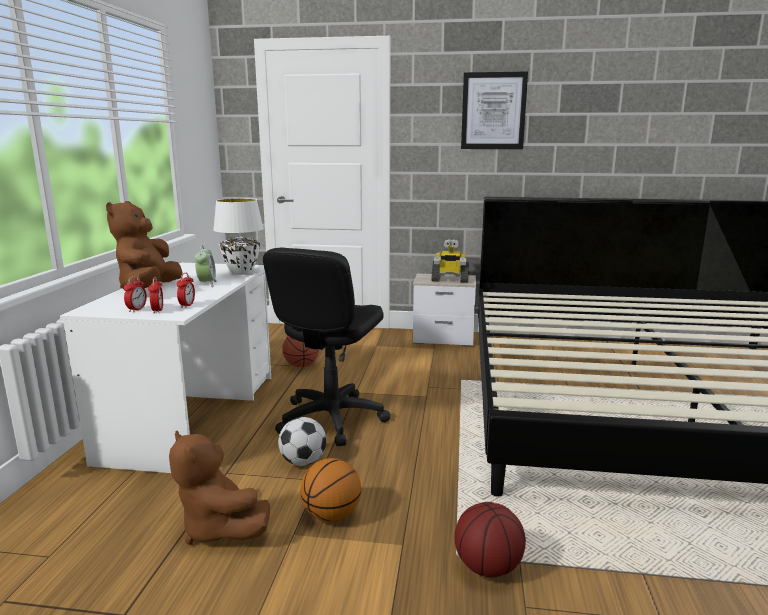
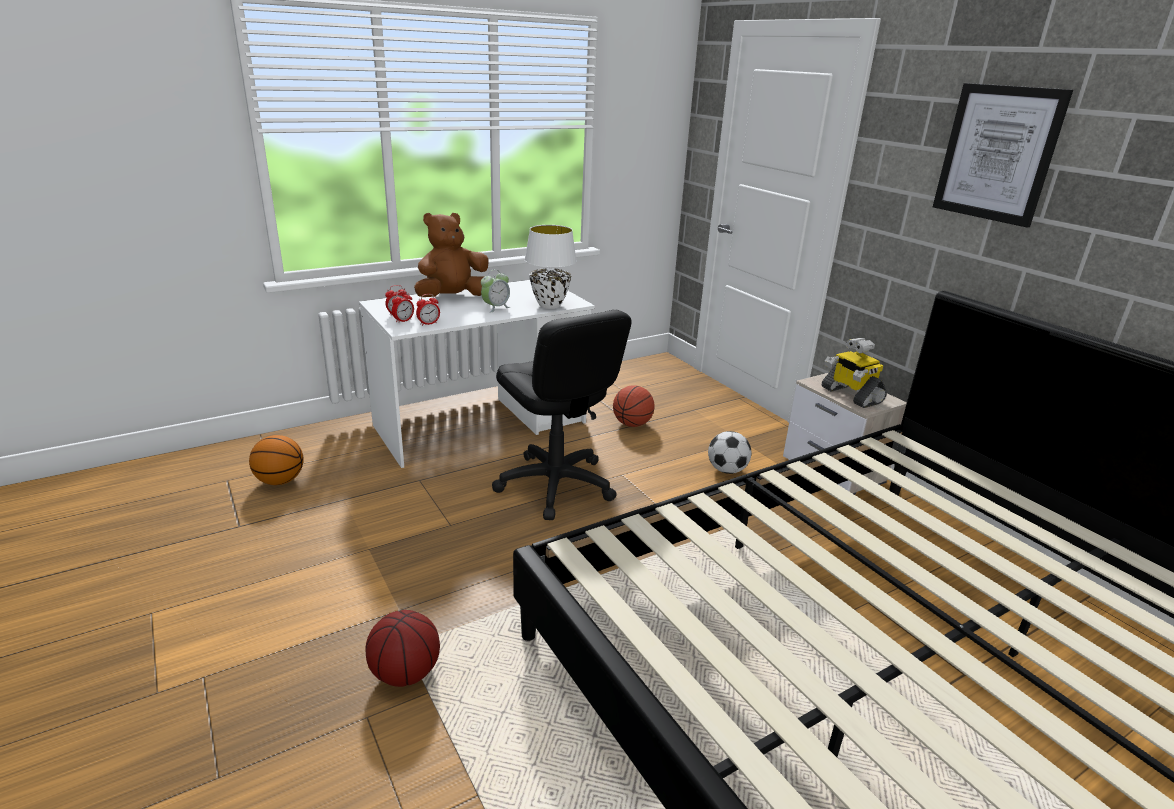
camera: 50 degrees right, 10 degrees up
(219, 528) = (349, 513): brown plush toy -> none
(303, 462) = (470, 505): football -> football (727, 470)
(331, 418) = (555, 485): black office chair -> black office chair turned 105 degrees counterclockwise
(331, 515) = (407, 555): basketball -> basketball (280, 481)

